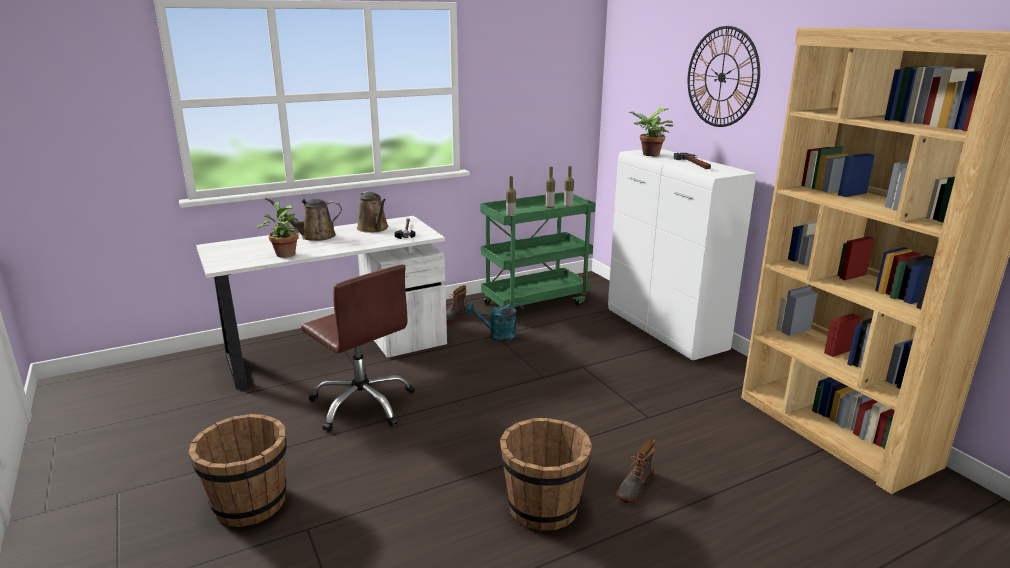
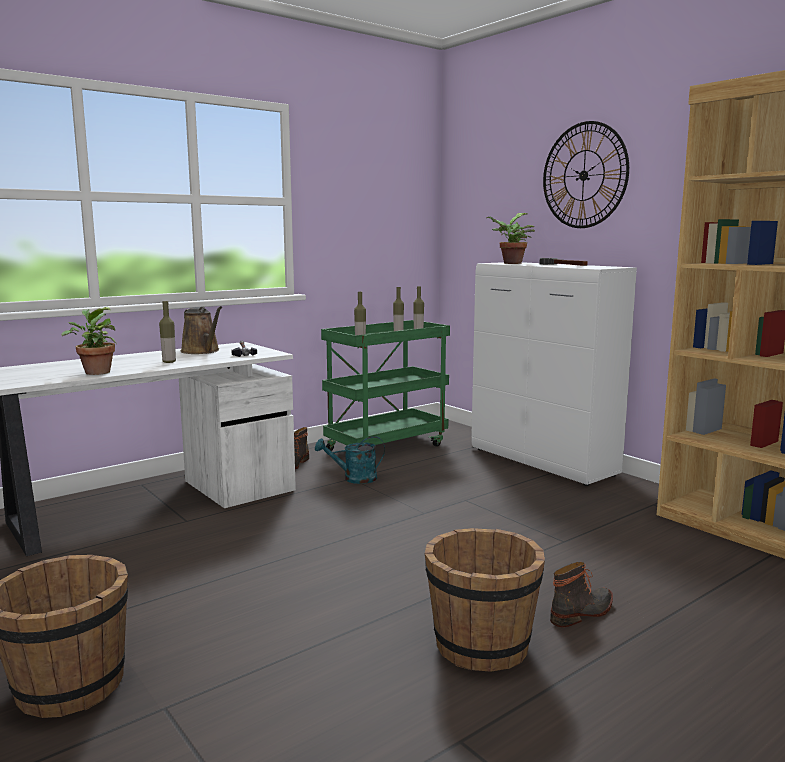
camera: 10 degrees left, 10 degrees down
(314, 236) = (129, 359): brown watering can -> none
(343, 243) = (169, 362): none -> bottle
(362, 404) = (206, 557): brown office chair -> none
(634, 487) = (583, 612): boot -> boot turned 150 degrees counterclockwise

